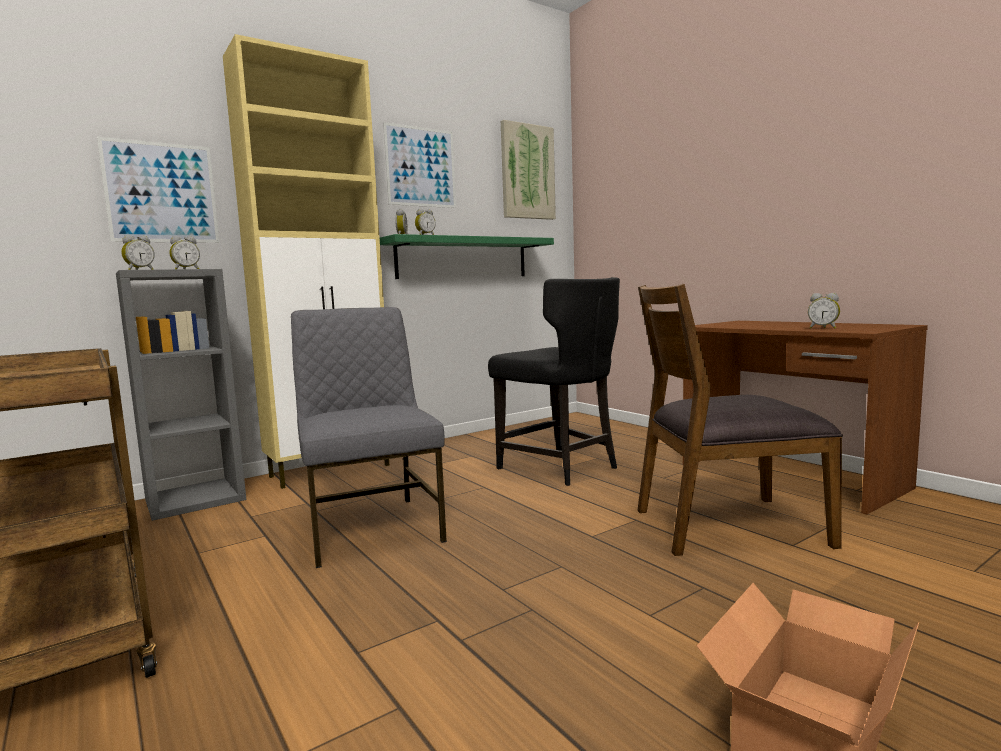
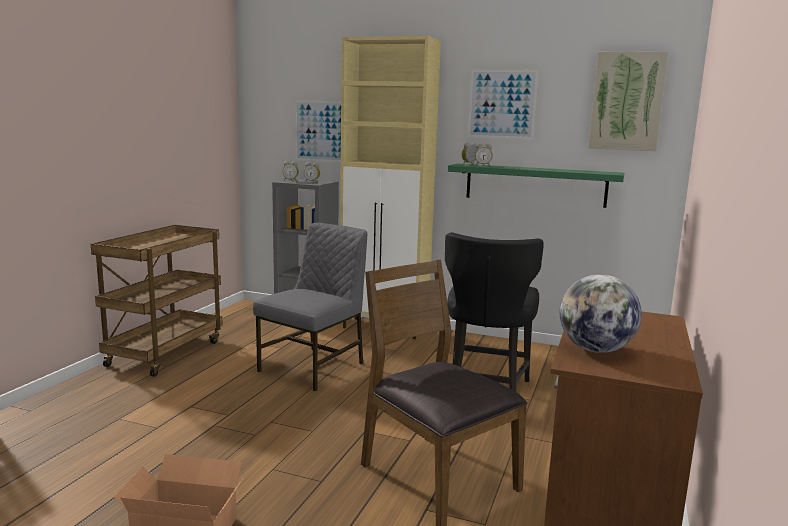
camera: 55 degrees right, 5 degrees up
(823, 328) = (596, 350): alarm clock -> globe

